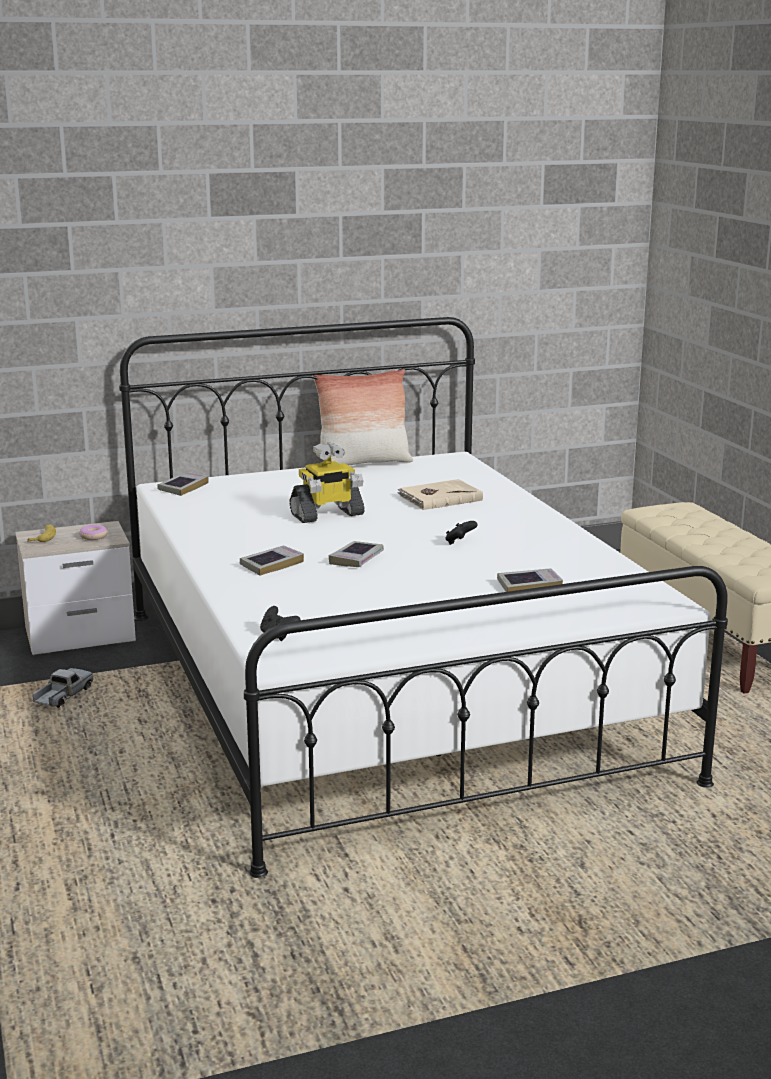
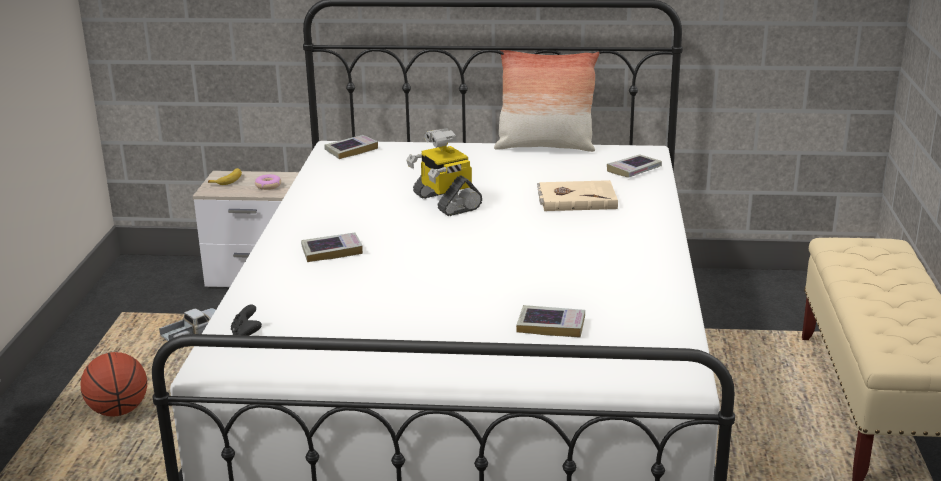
camera: 25 degrees right, 5 degrees up
(52, 773) = (118, 411): none -> basketball
(327, 515) = (445, 202): toy robot -> toy robot turned 60 degrees clockwise
(356, 559) = (416, 259): book -> book (634, 170)
(459, 542) = (537, 258): black game controller -> none

